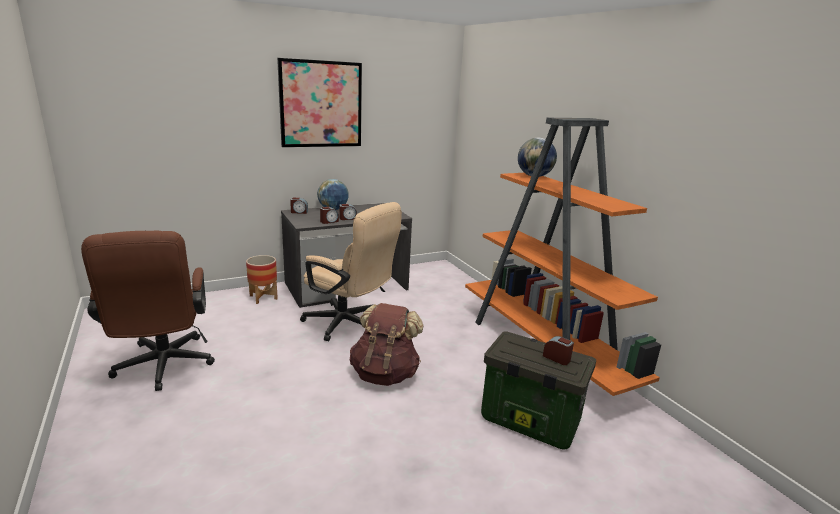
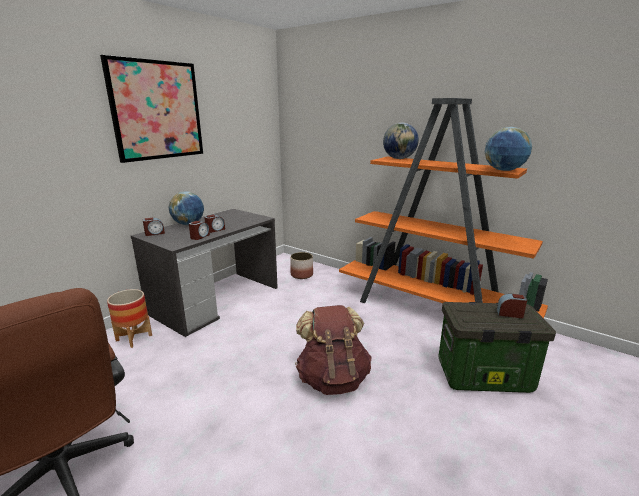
camera: 25 degrees left, 0 degrees up
(349, 325) = (253, 339): beige office chair -> none
(443, 284) = (302, 275): none -> planter
(608, 205) = (504, 170): none -> globe

